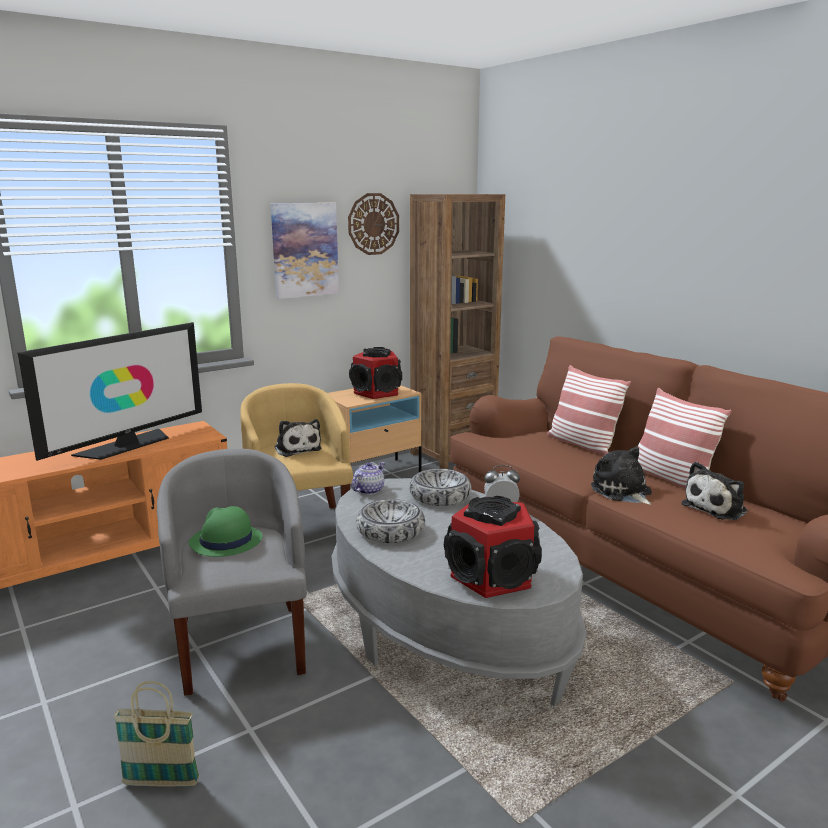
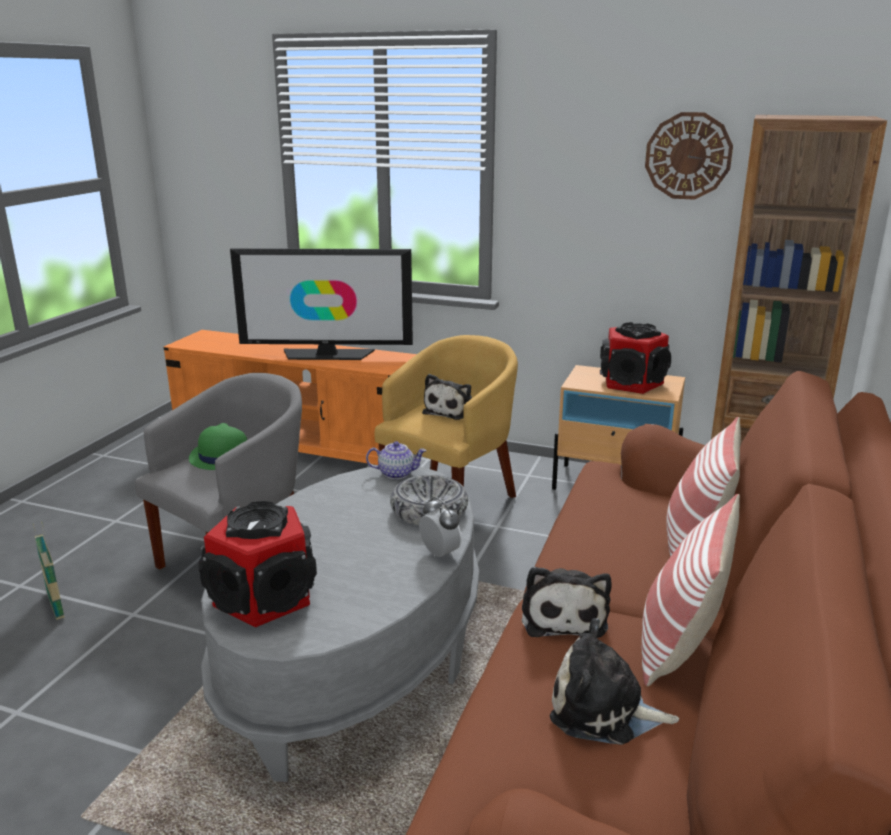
camera: 55 degrees right, 5 degrees up
(304, 250) = (579, 183): picture -> none
(390, 531) = (316, 514): bowl -> none
(623, 492) = (563, 616): plush toy -> plush toy turned 150 degrees clockwise

